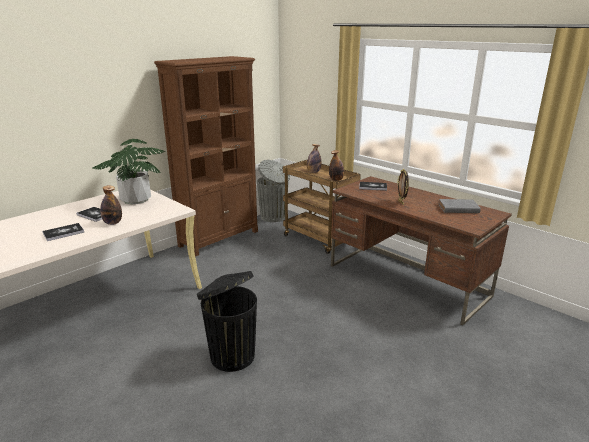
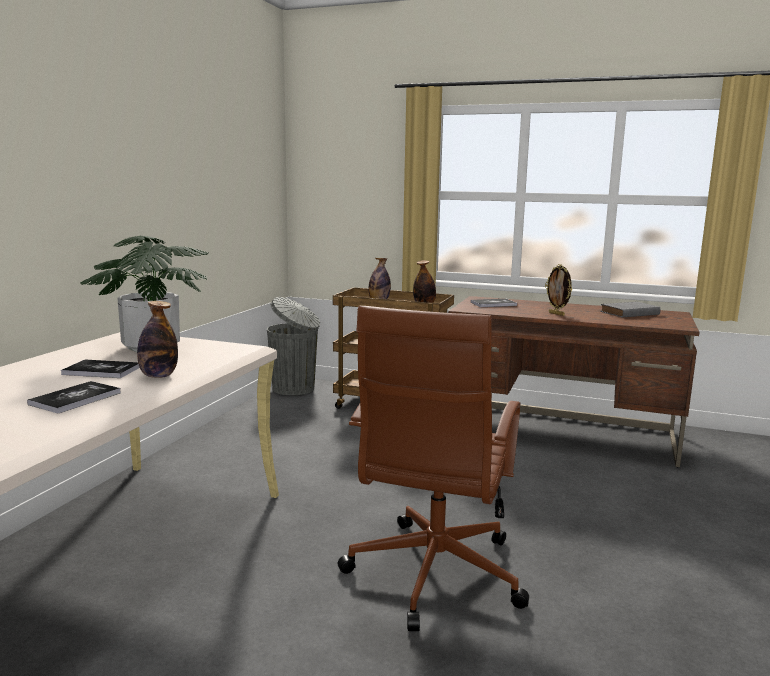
camera: 25 degrees left, 10 degrees down
(219, 238) = (236, 426): brown bookcase -> none
(231, 355) = (433, 576): black trash can -> brown office chair

